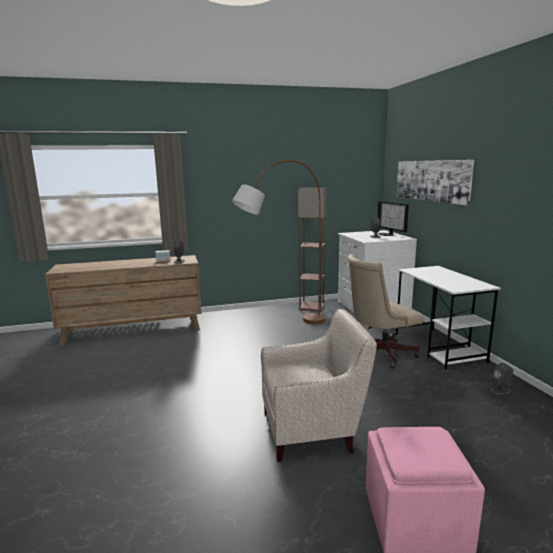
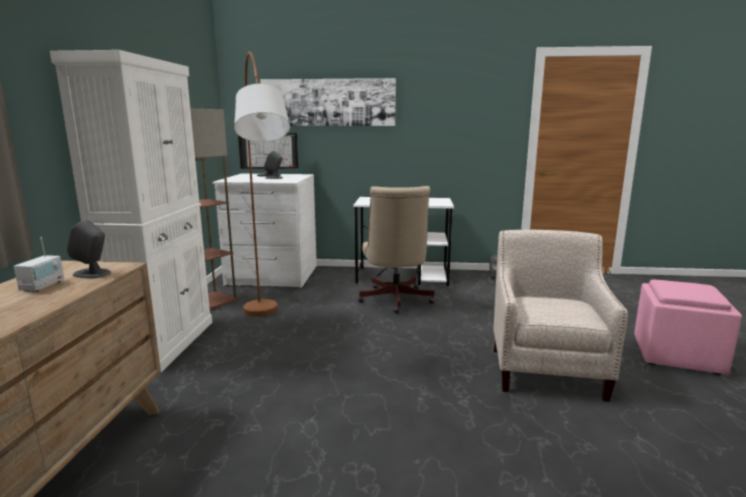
camera: 70 degrees left, 0 degrees up
(254, 312) = (164, 343): none -> white cabinet

